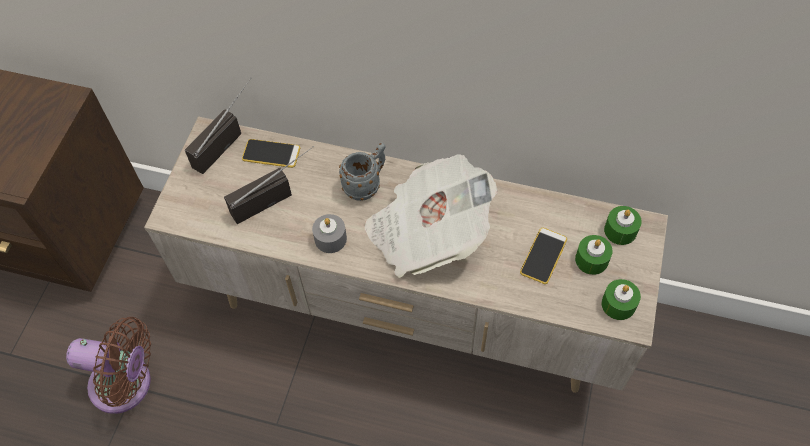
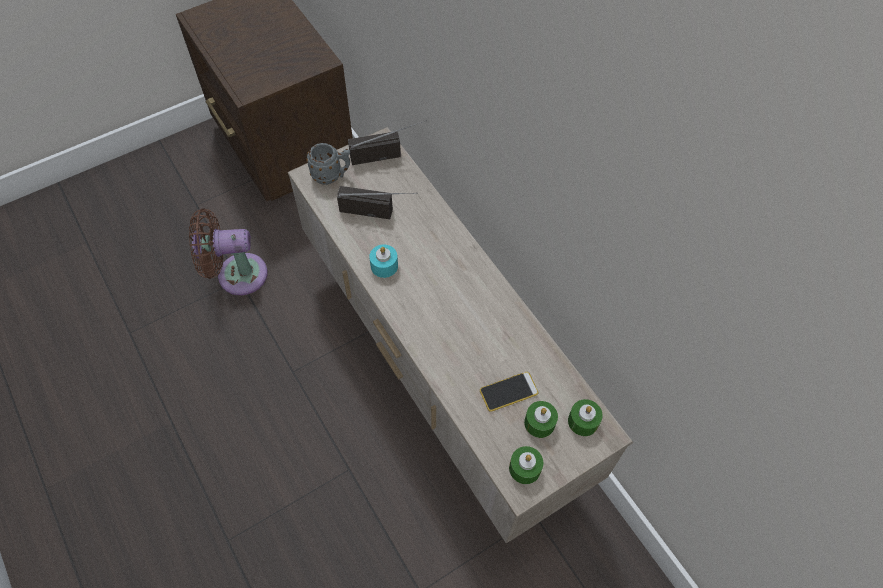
camera: 40 degrees right, 0 degrees up
(127, 385) = (236, 274): brown fan -> brown fan turned 120 degrees clockwise
(271, 153) = (405, 183): phone -> none
(330, 239) = (384, 266): grey candle -> turquoise candle
(366, 184) = (443, 249): grey mug -> grey mug (332, 175)
(427, 232) = (448, 312): newspaper -> none

